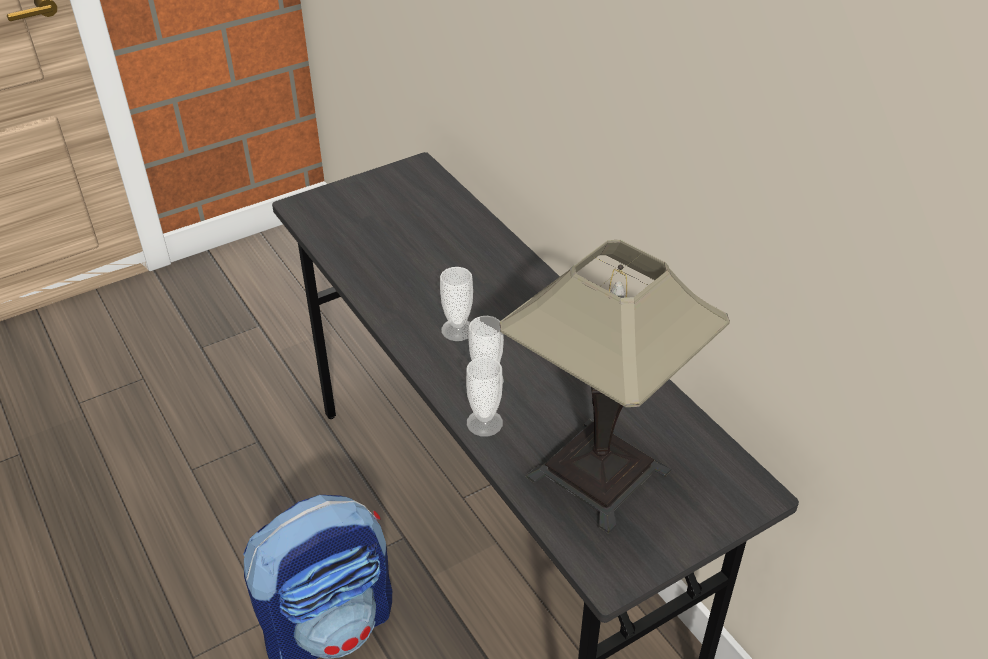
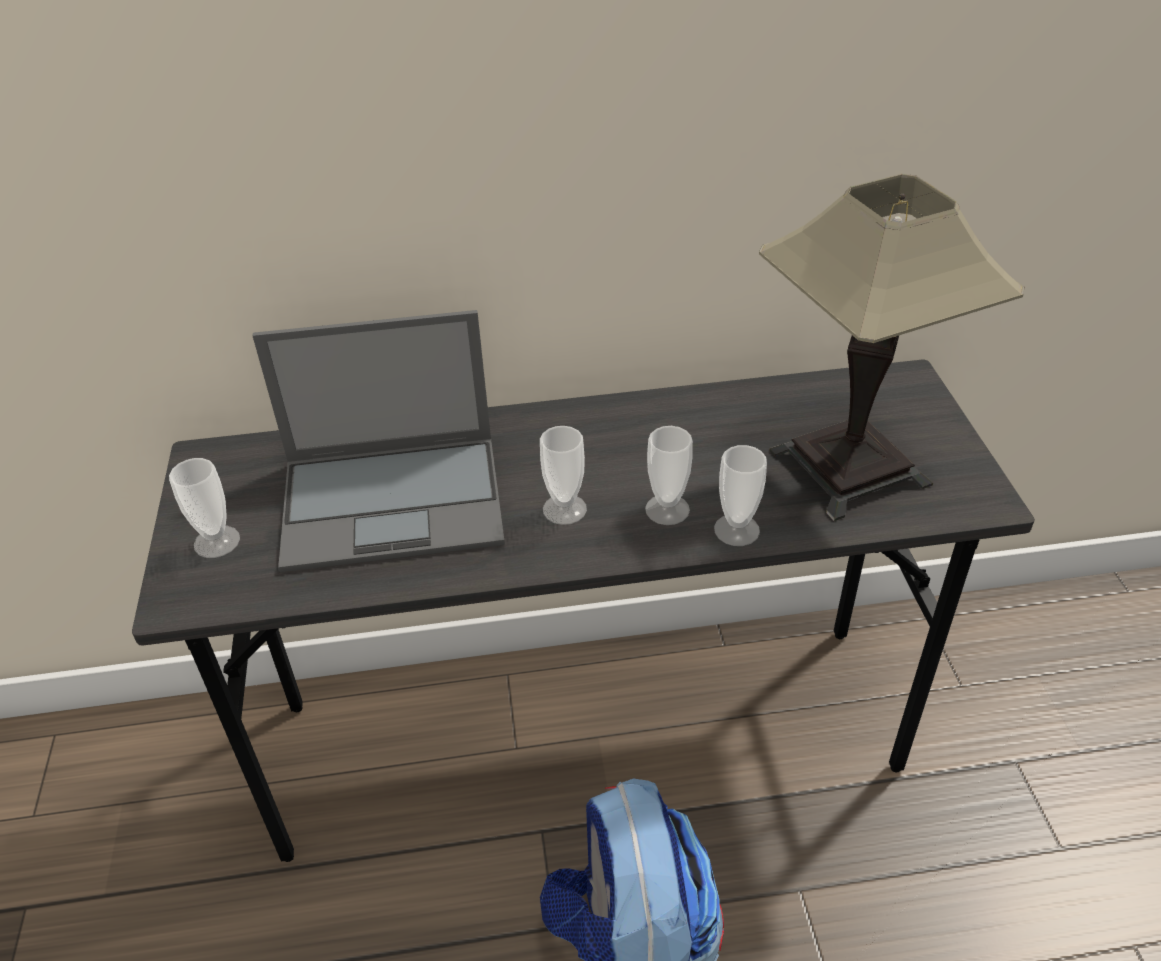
camera: 65 degrees left, 0 degrees up
(352, 201) = (217, 542): none -> cup
(423, 254) = (395, 501): none -> laptop

